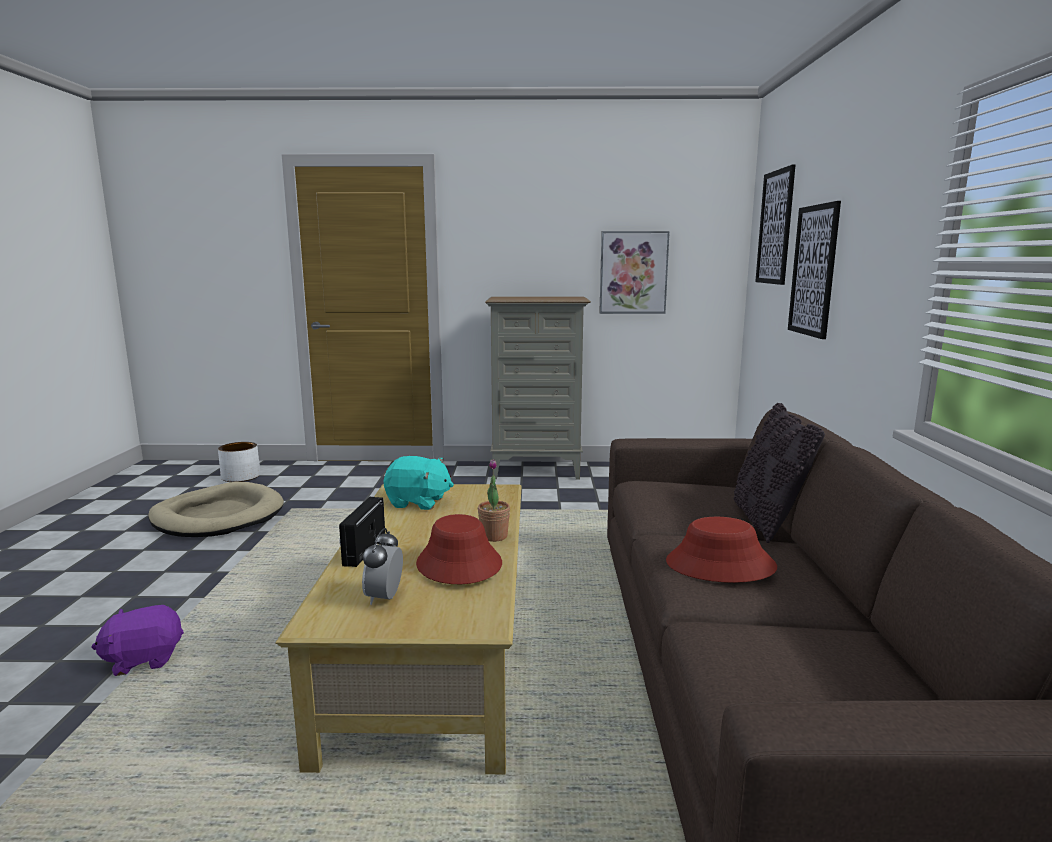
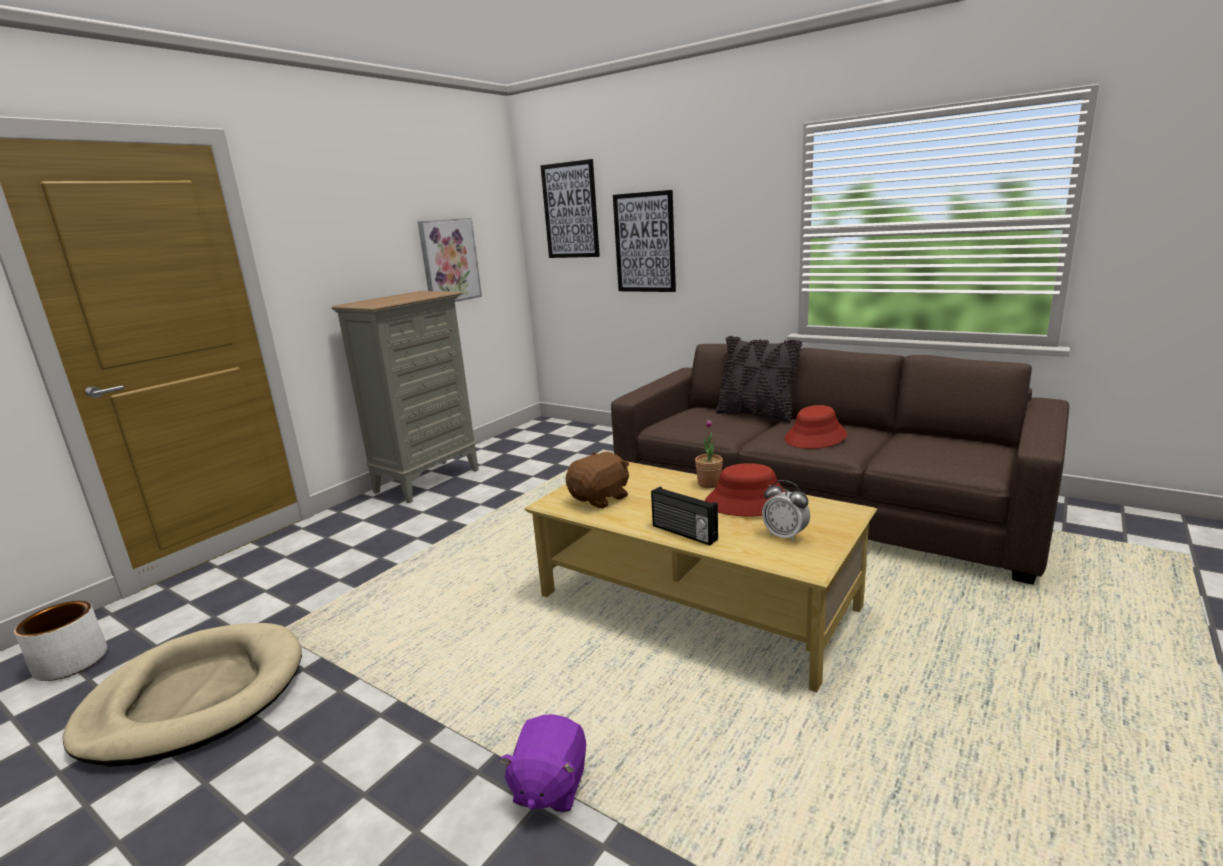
camera: 55 degrees left, 5 degrees up
(418, 502) = (600, 498): turquoise plush toy -> brown plush toy

